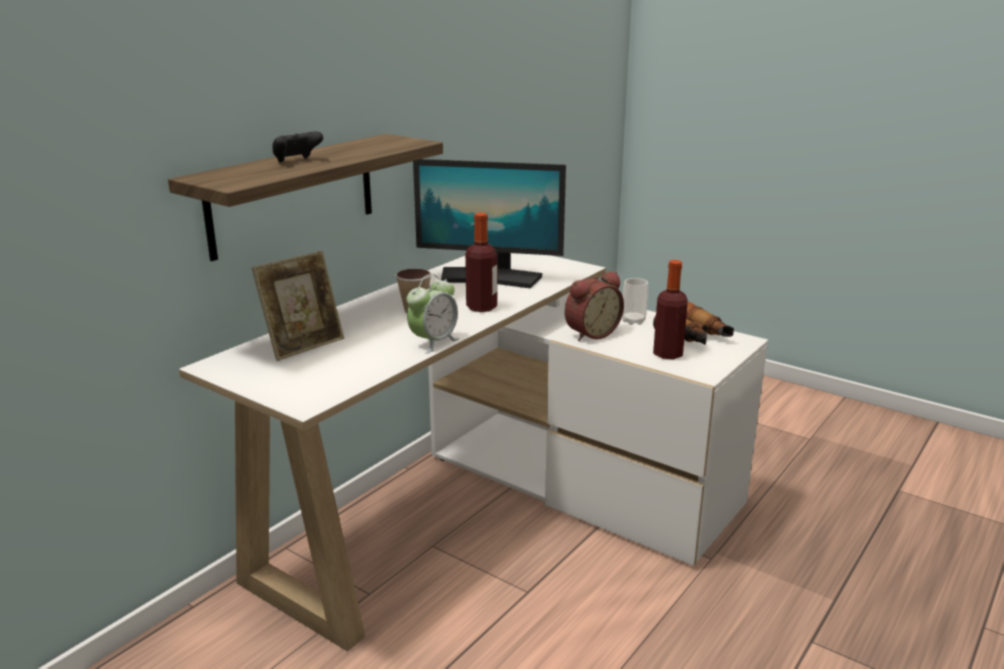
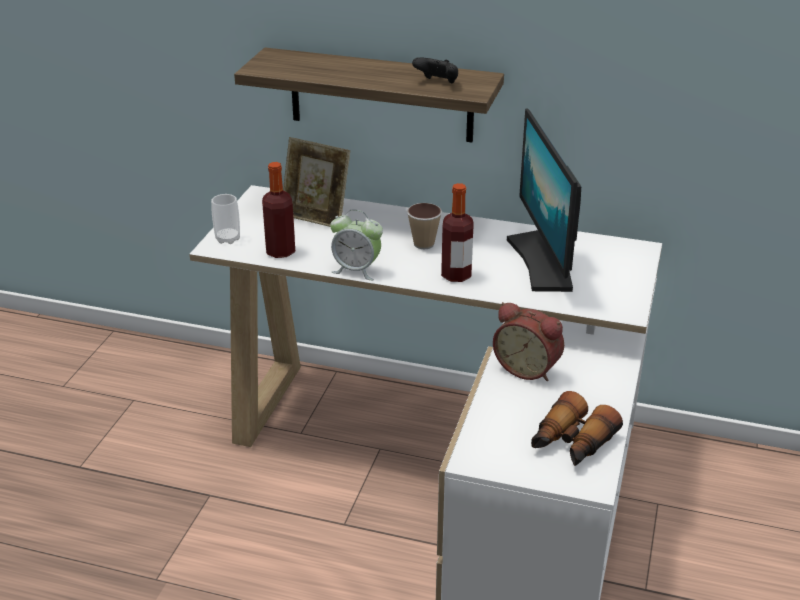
camera: 70 degrees right, 10 degrees up
(296, 161) = (349, 69): black game controller -> black game controller (437, 83)
(633, 321) = (586, 392): cup -> cup (227, 239)
(667, 354) = (508, 428): bottle -> bottle (280, 251)

